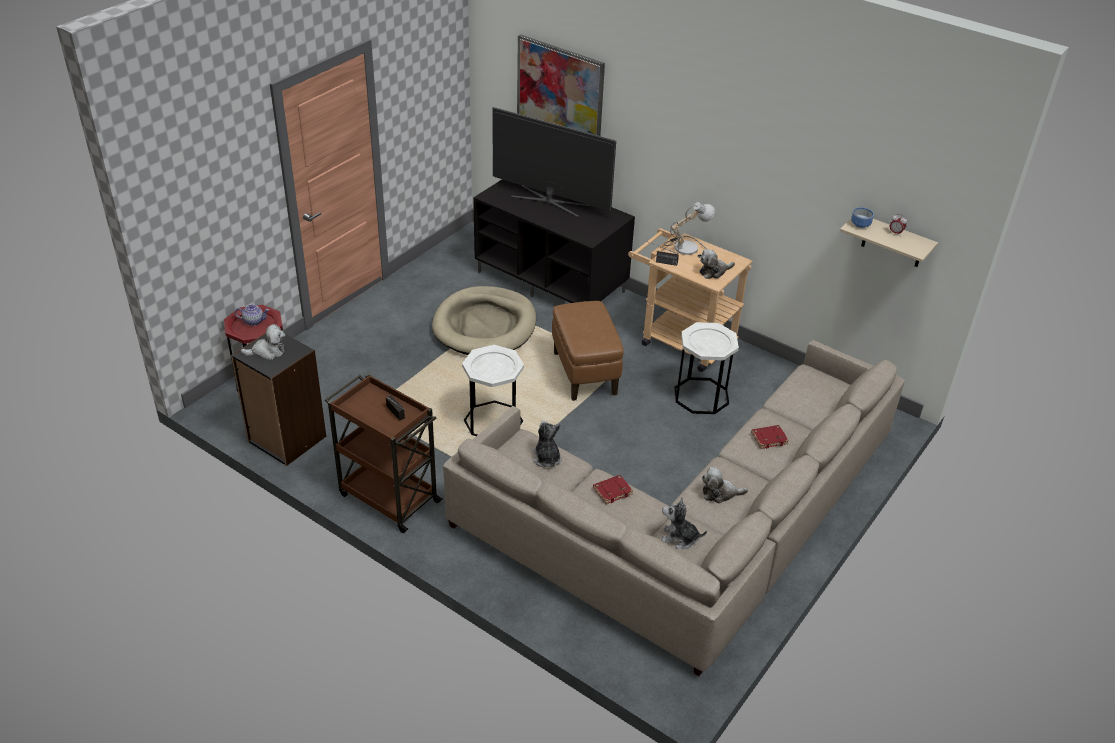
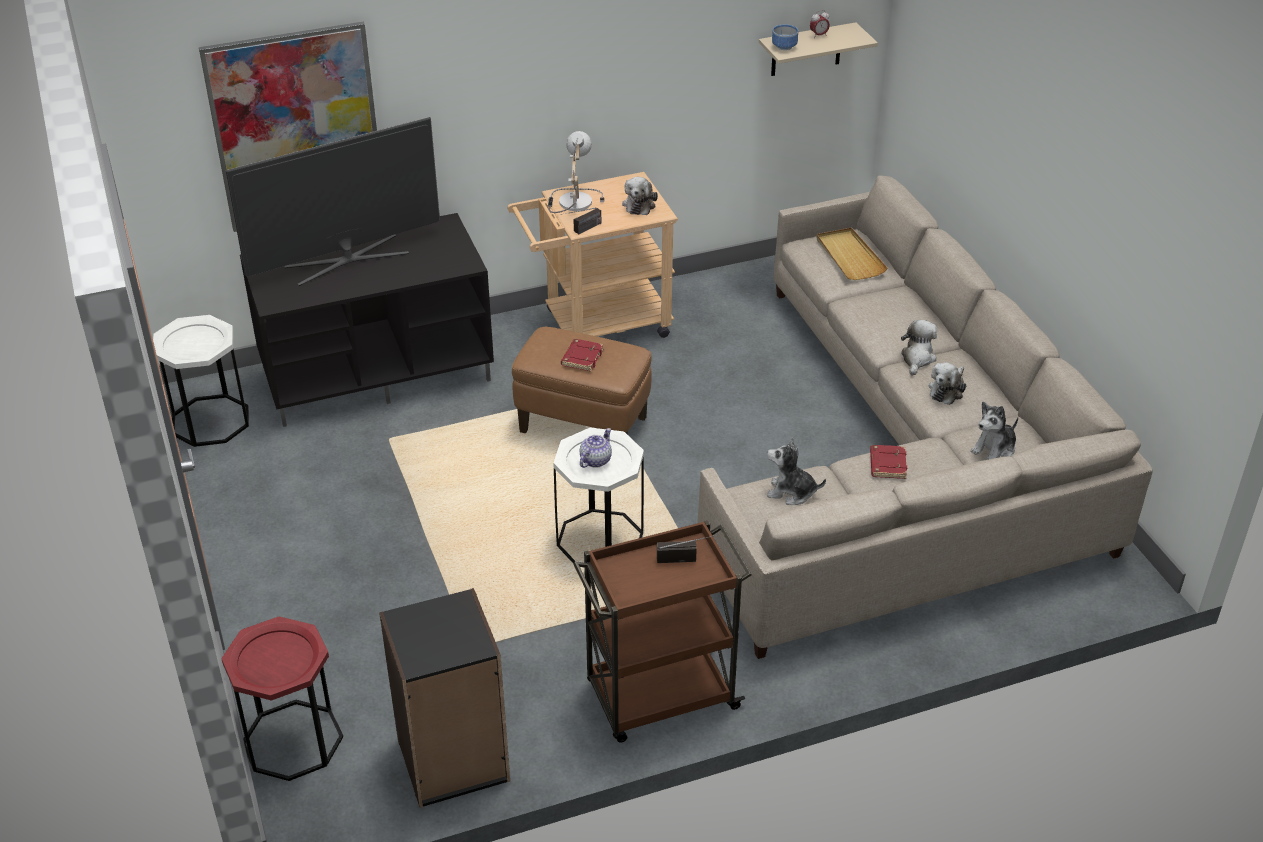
camera: 55 degrees left, 0 degrees up
(254, 321) = (267, 655): teapot -> teapot (595, 460)
(267, 352) = (433, 637): plush toy -> plush toy (917, 358)
(485, 326) = (404, 468): beige dog bed -> none
(701, 396) = (706, 356): white side table -> white side table (210, 421)
(769, 438) = (889, 318): red book -> red book (581, 357)
(818, 395) = (849, 256): none -> beige tray

